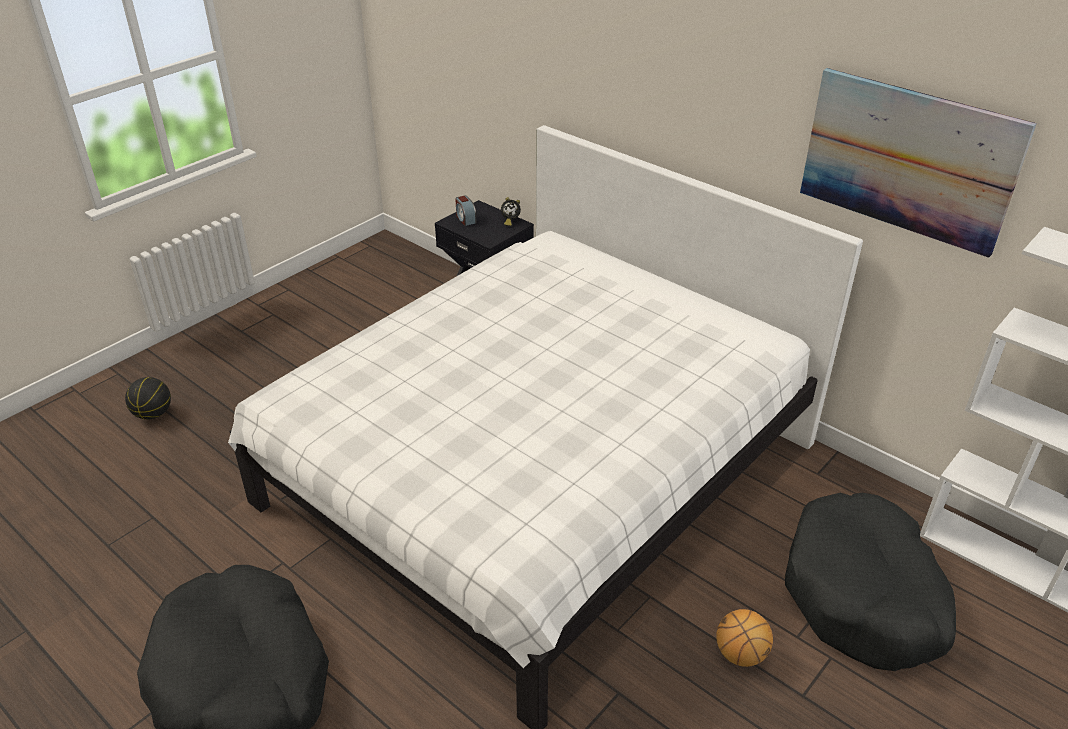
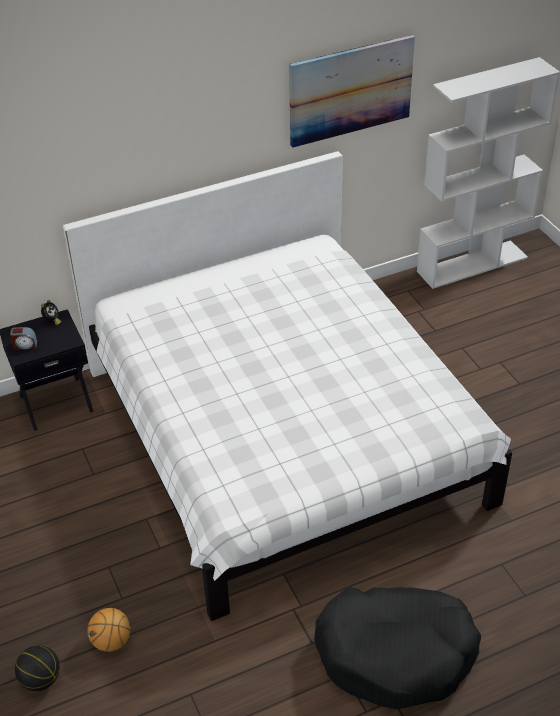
camera: 65 degrees left, 5 degrees up
(740, 654) = (482, 396): basketball -> basketball (111, 641)
(863, 595) = (464, 330): black dog bed -> none

